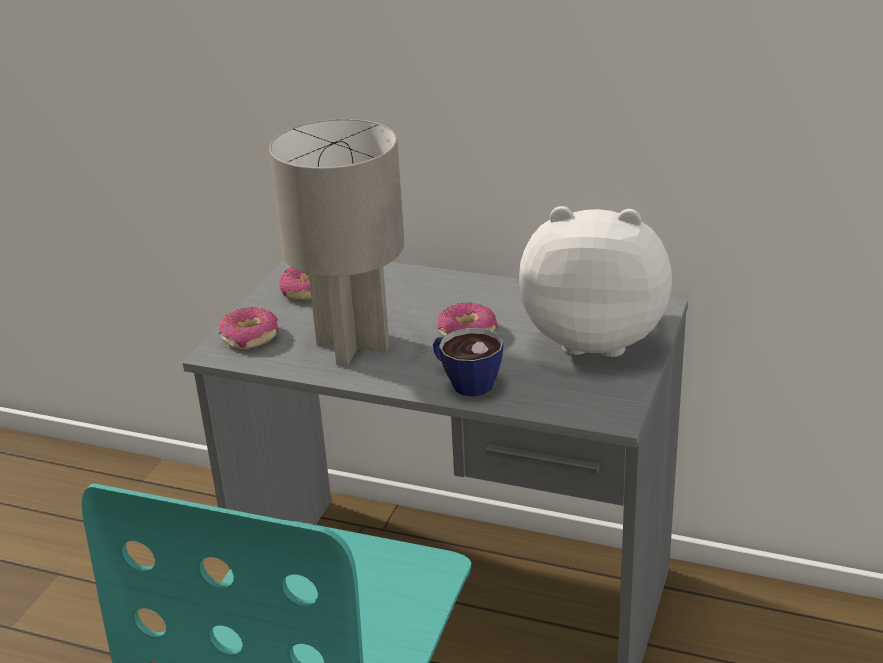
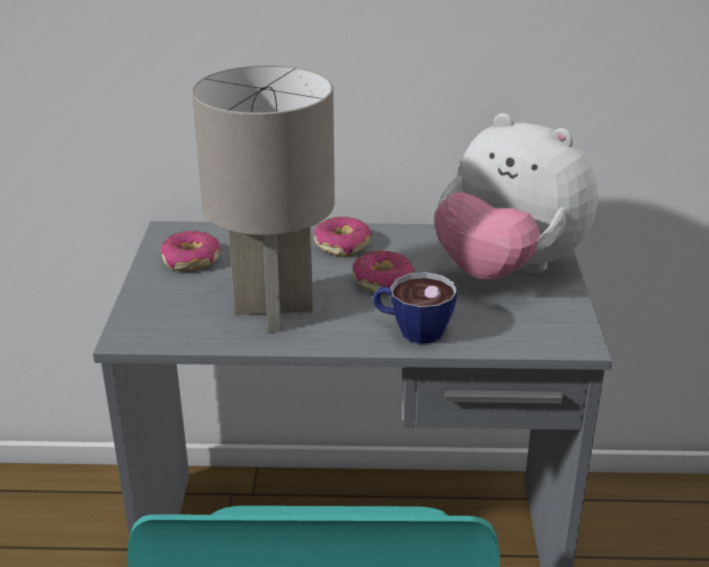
camera: 20 degrees left, 0 degrees up
(250, 337) = (156, 315): donut -> donut (342, 245)
(595, 338) = (507, 270): plush toy -> plush toy turned 135 degrees counterclockwise

